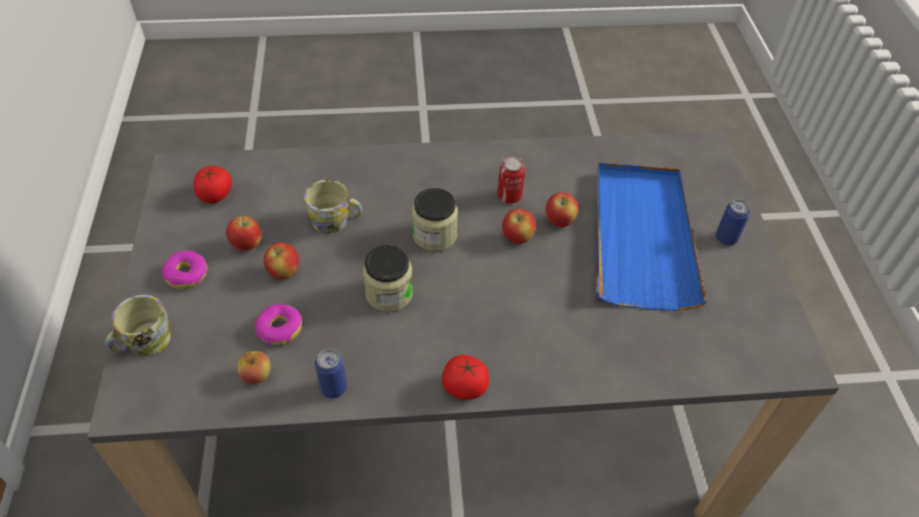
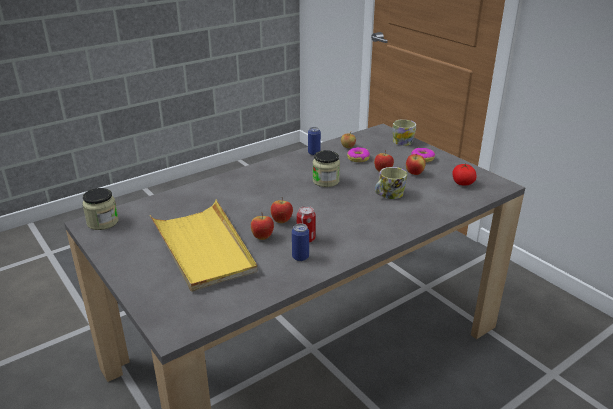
camera: 150 degrees right, 20 degrees down
(435, 235) = (329, 207): jar -> jar (103, 222)
(465, 387) = (259, 168): tomato -> none
(641, 237) = (203, 248): blue tray -> yellow tray
(726, 238) = (142, 267): can -> can (300, 257)

